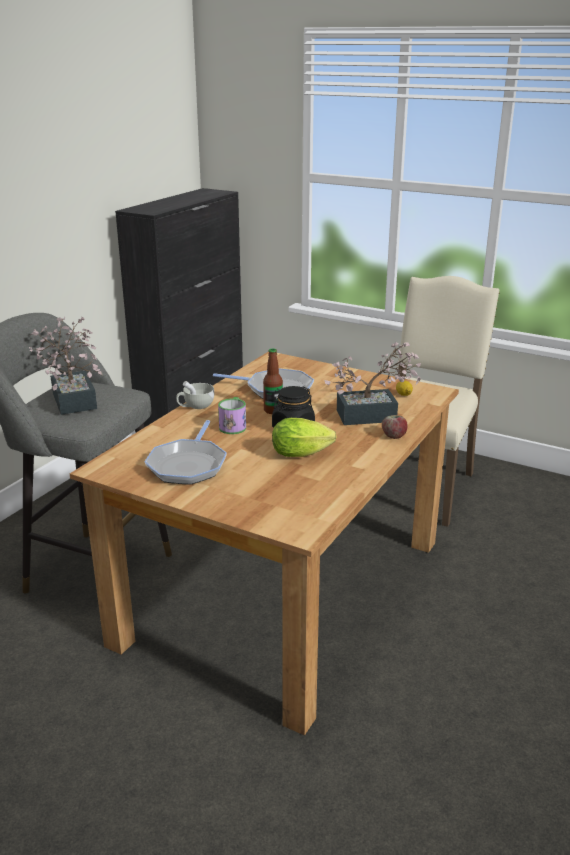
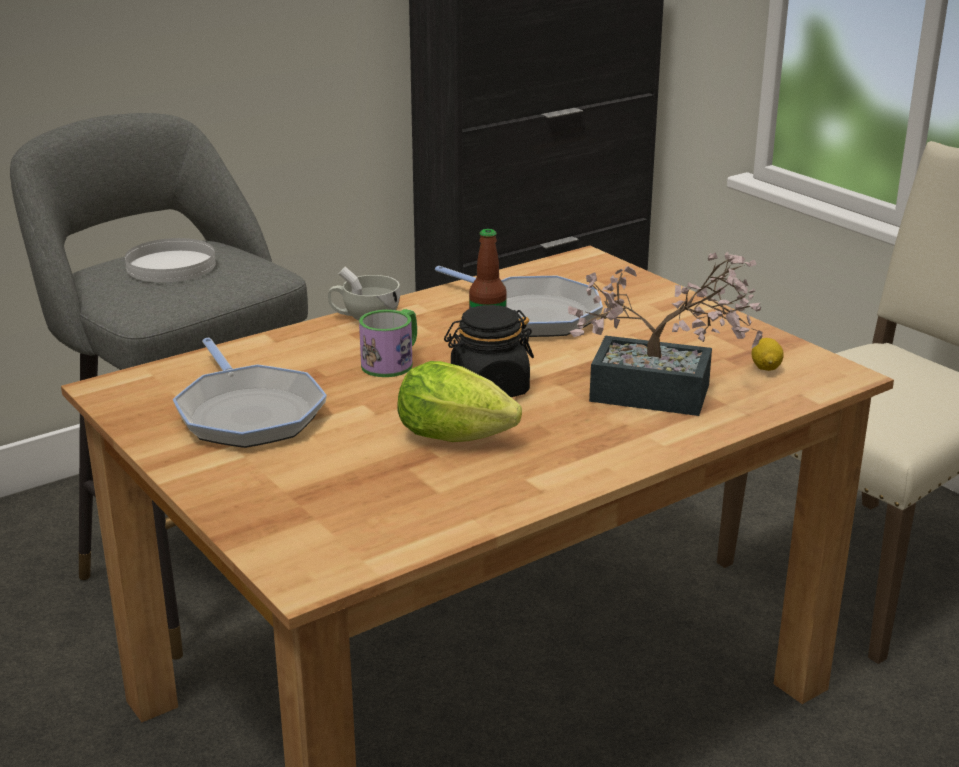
camera: 25 degrees right, 0 degrees up
(74, 398) = (171, 266): potted plant -> white plate
(188, 465) = (248, 413): frying pan -> frying pan turned 60 degrees counterclockwise
(394, 436) = (665, 442): apple -> none

